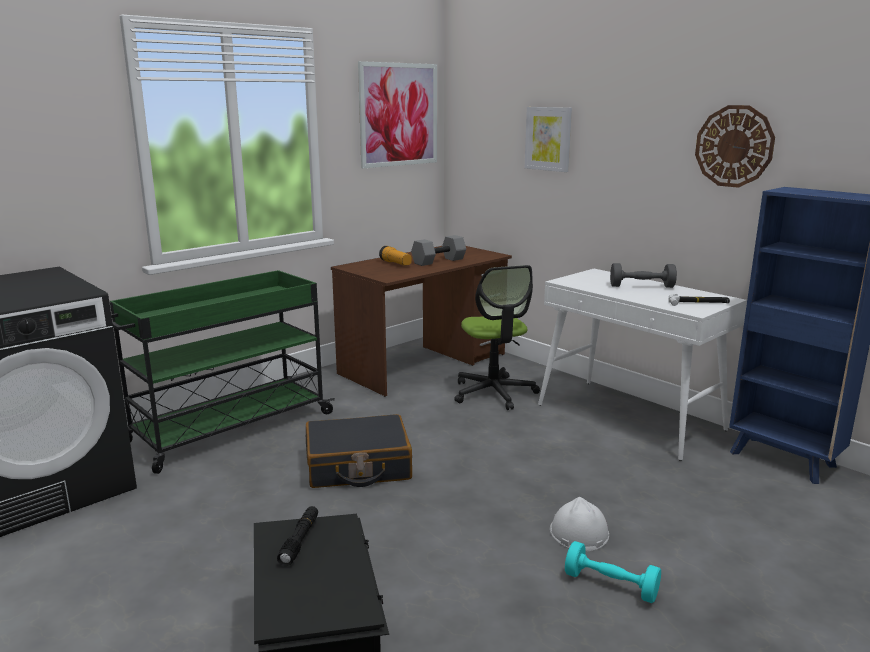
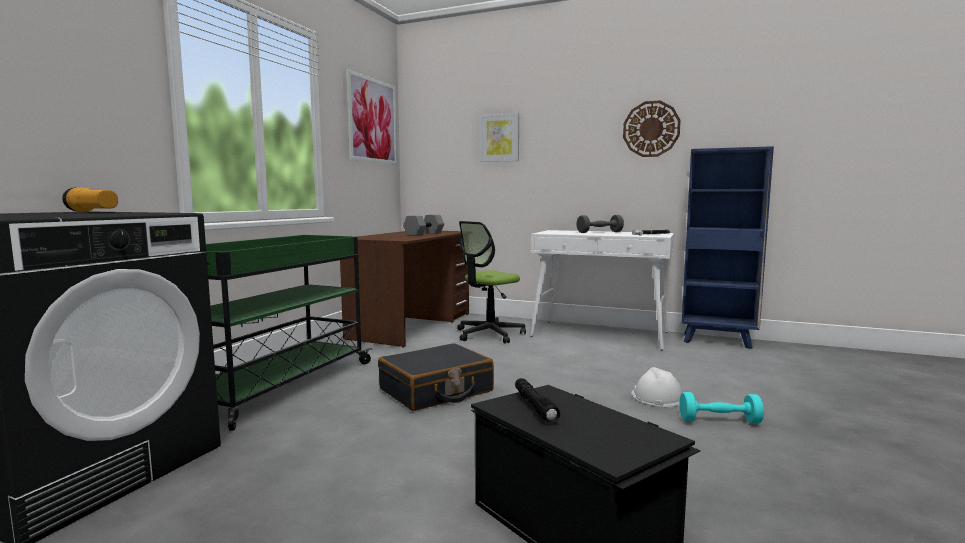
camera: 25 degrees left, 10 degrees down
(396, 264) = (392, 236): flashlight -> flashlight (92, 211)
(494, 393) = (489, 334): office chair -> office chair turned 90 degrees clockwise

